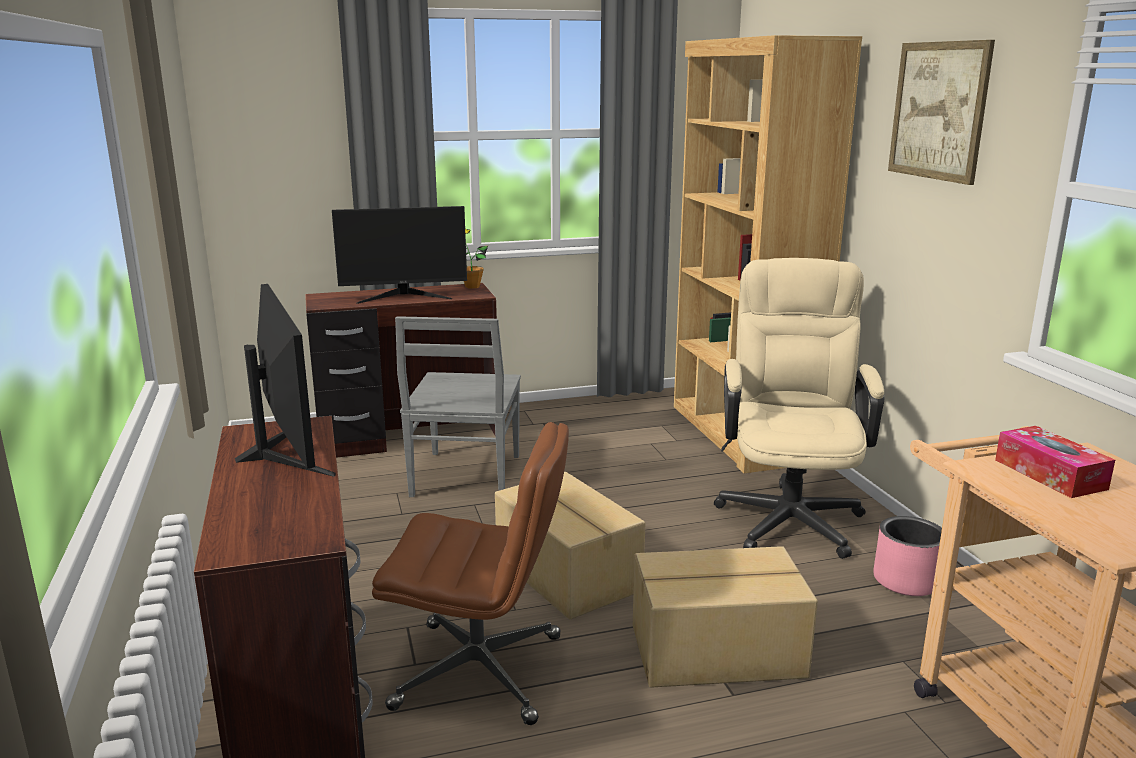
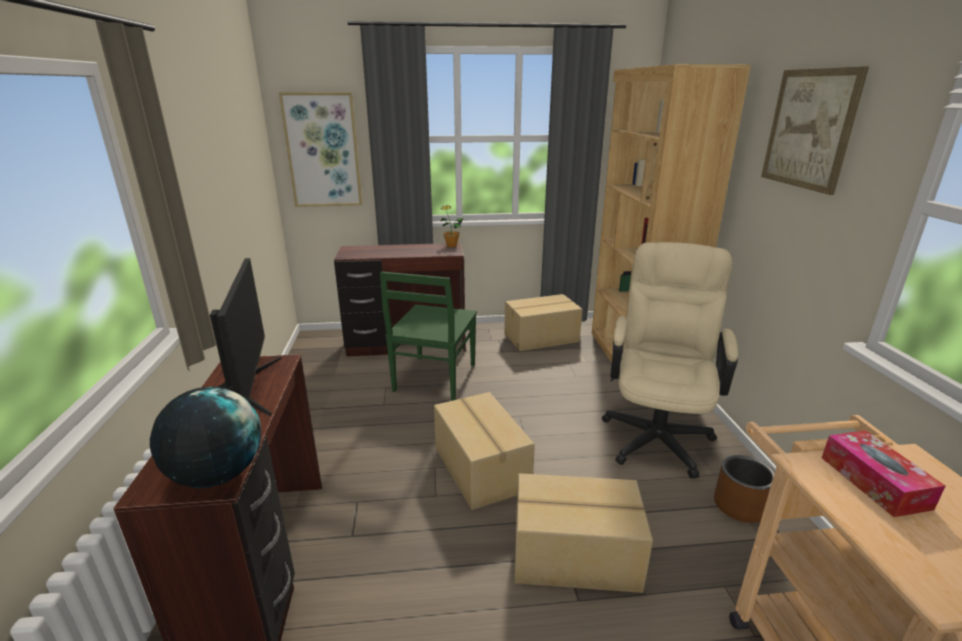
camera: 10 degrees right, 5 degrees up
(275, 155) = (323, 151): none -> picture
(307, 533) = (217, 475): none -> globe
(404, 296) = (402, 251): monitor -> none
(465, 477) = (434, 379): grey chair -> green chair
(481, 671) = (396, 549): brown office chair -> none
(605, 417) = (542, 338): none -> cardboard box
(906, 581) = (740, 506): pink planter -> brown planter

